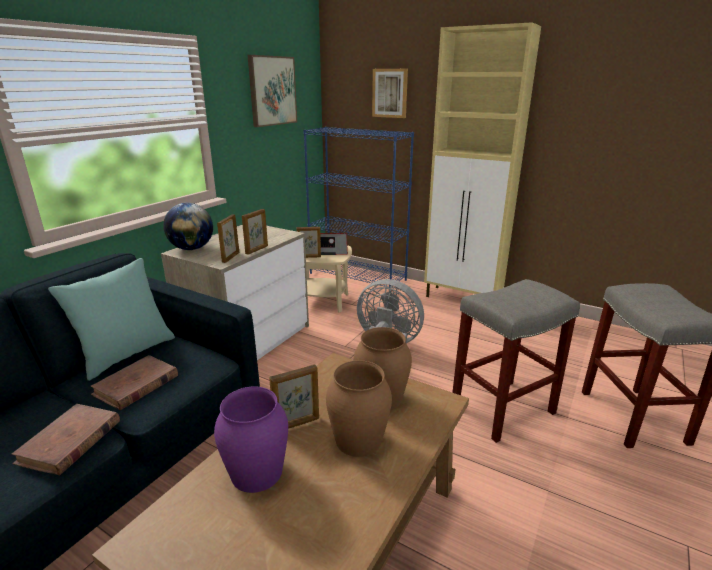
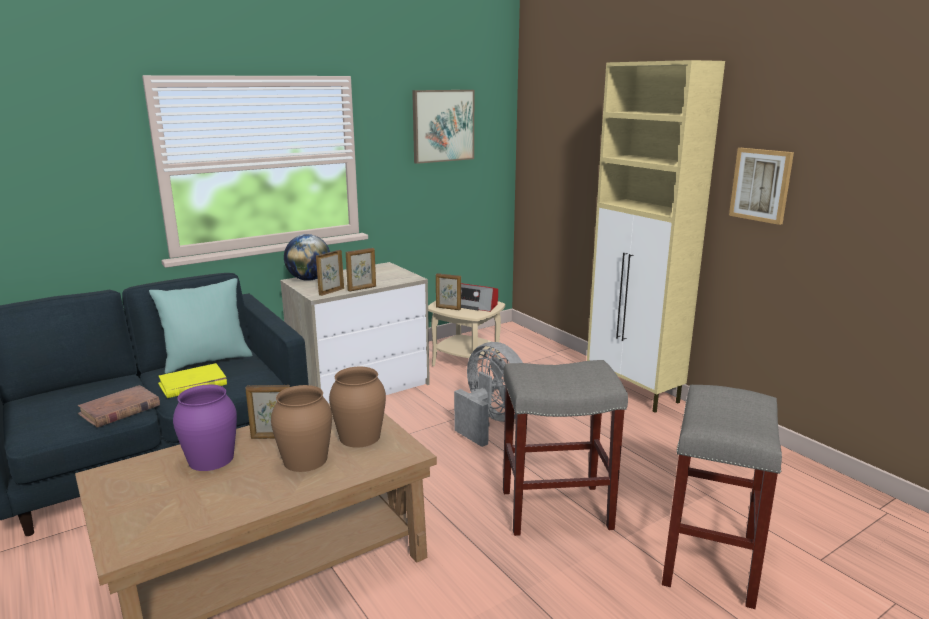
camera: 25 degrees right, 5 degrees down
(136, 385) = (192, 384): brown book -> yellow book
(358, 276) = (530, 344): blue bookcase -> none
(390, 93) = (577, 131): picture -> picture (761, 185)

